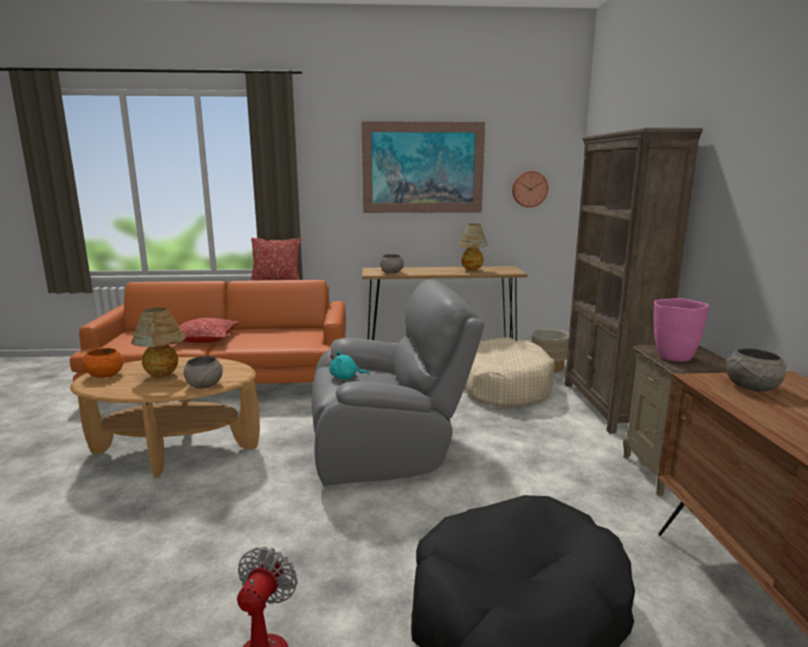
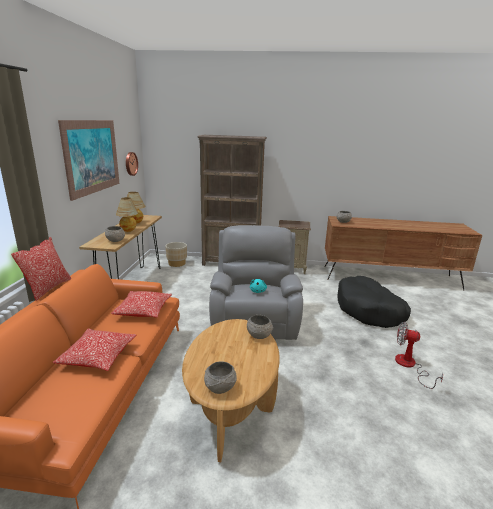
camera: 80 degrees left, 5 degrees up
(105, 375) = (219, 388): orange bowl -> grey bowl
(163, 375) = (233, 355): table lamp -> table lamp (128, 231)
(296, 340) = (143, 311): none -> pillow
(504, 386) = (195, 278): beige dog bed -> none
(673, 357) = (295, 225): pink vase -> none

